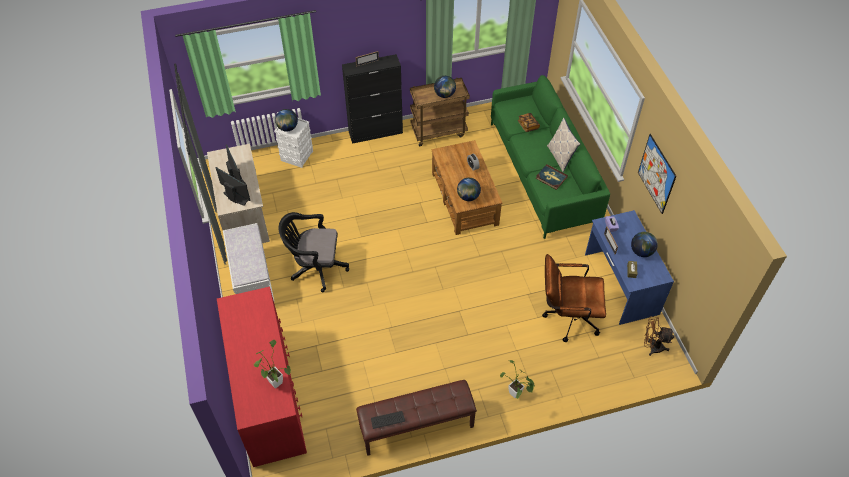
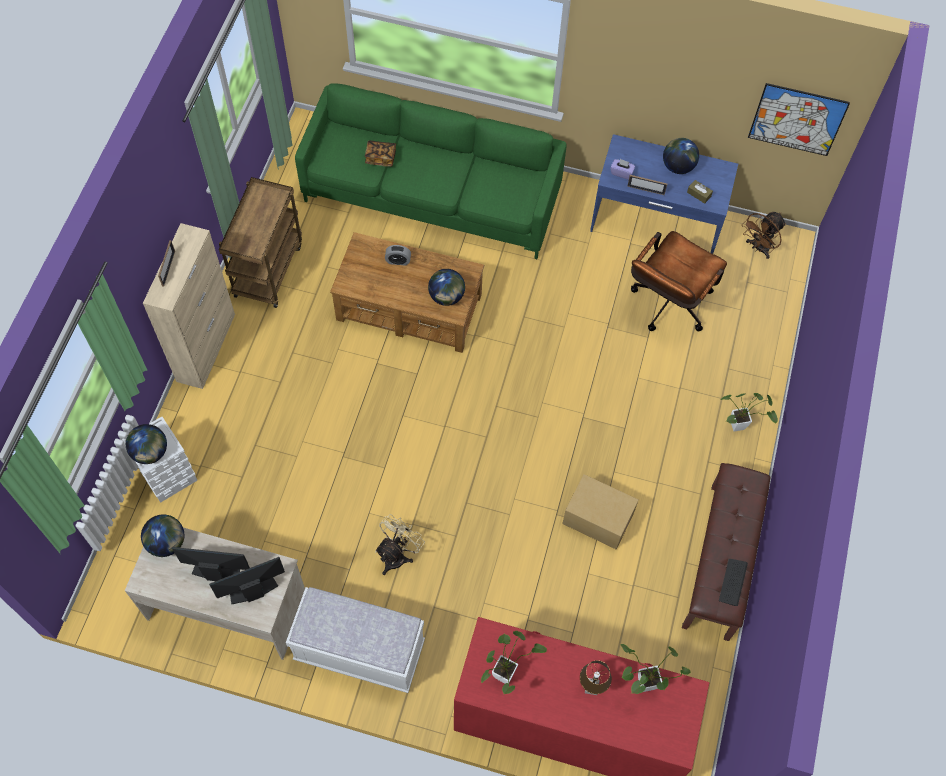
camera: 60 degrees left, 10 degrees up
(245, 313) = (506, 671): none -> potted plant
(259, 357) = (591, 687): none -> brown table lamp
(315, 268) = (397, 555): black office chair -> beige fan
(376, 132) = (206, 347): black cabinet -> beige cabinet
(399, 349) = (597, 519): none -> cardboard box
(444, 95) = (263, 216): globe -> globe (167, 542)
(551, 178) = (487, 187): book -> none
(560, 157) = (460, 156): pillow -> none
(656, 174) = (642, 70): picture -> picture (797, 119)

